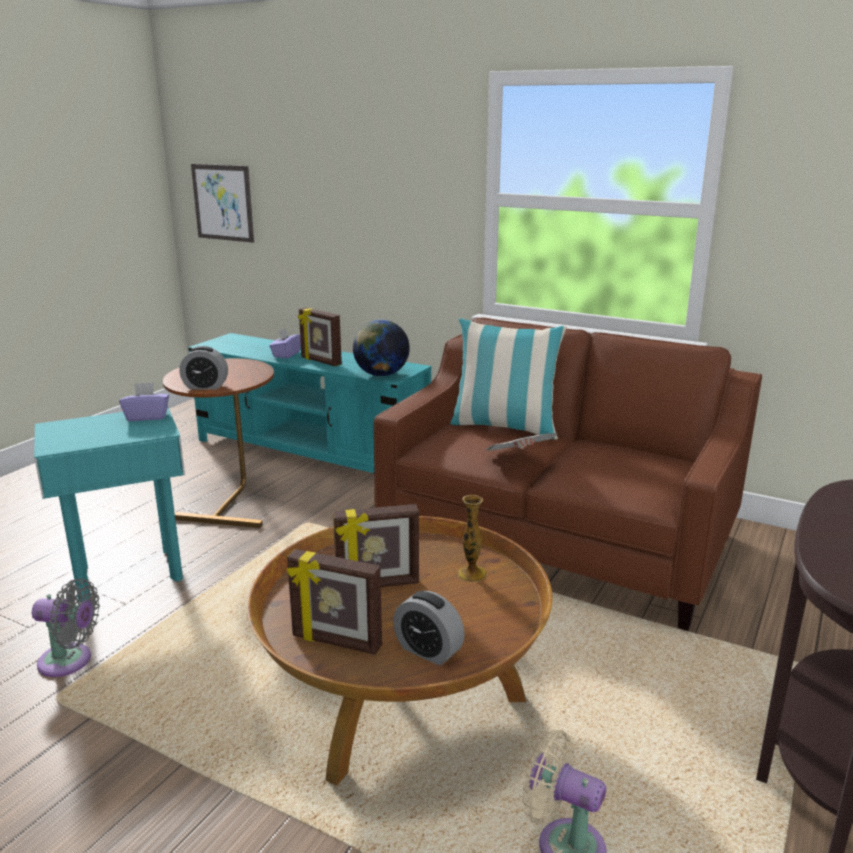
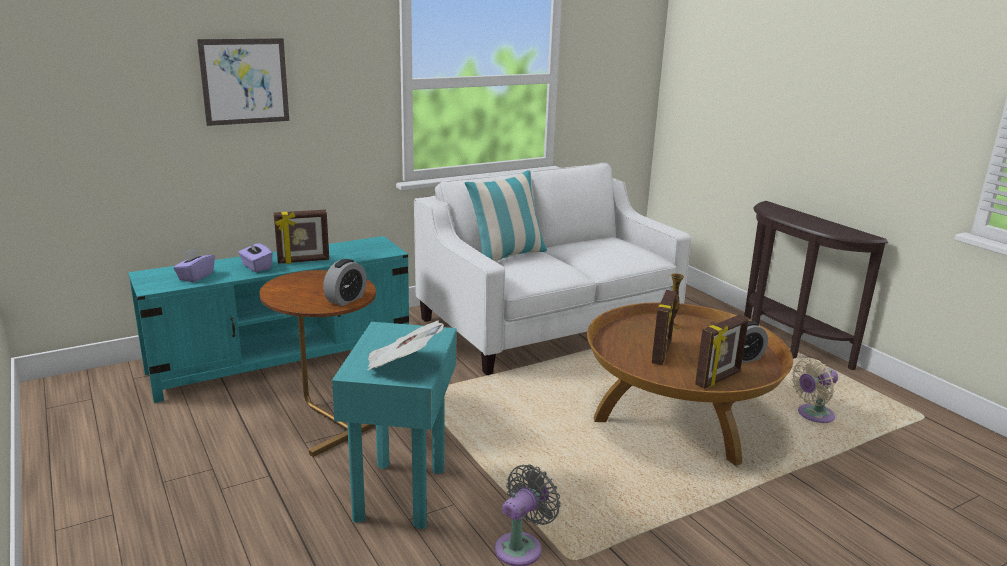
camera: 60 degrees left, 0 degrees up
(147, 416) = (391, 332): purple tissue box -> purple tissue box (195, 276)
(223, 202) = (70, 121): picture -> picture (244, 81)
(381, 375) = (377, 252): globe -> none
(519, 460) = (570, 266): newspaper -> newspaper (402, 364)
(558, 540) = (548, 323): brown sofa -> white sofa

